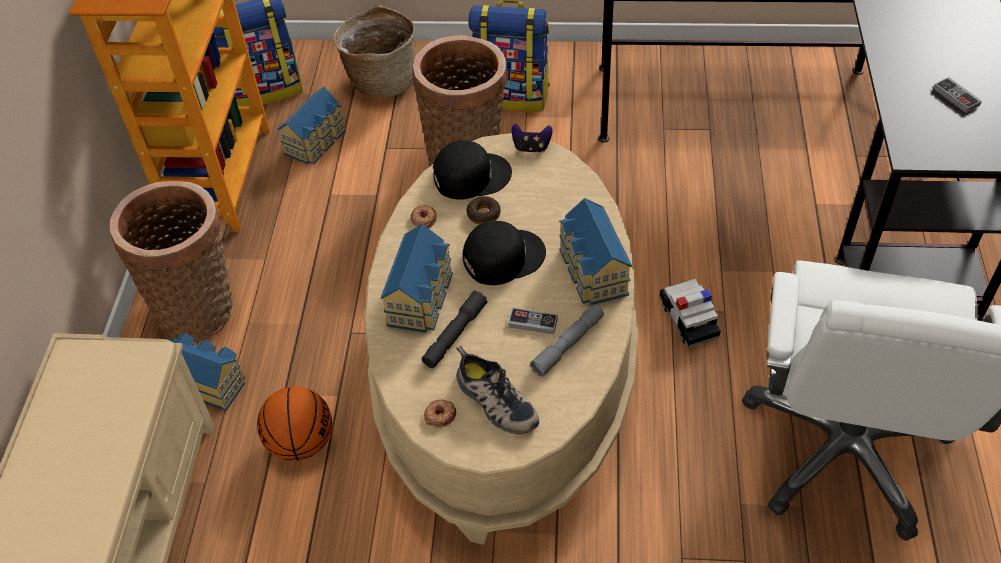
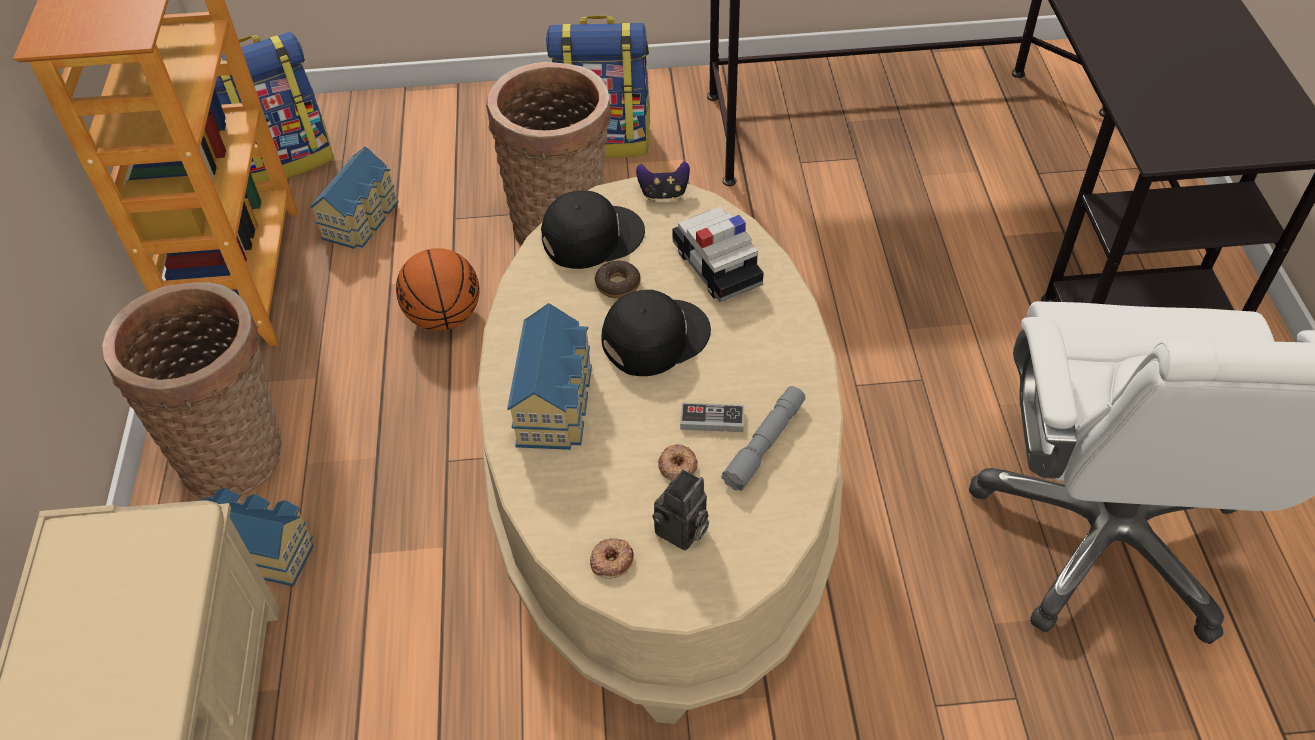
camera: 10 degrees left, 0 degrees up
(301, 442) = (403, 617): basketball -> basketball (444, 317)
(381, 80) = (434, 134): basket -> none
(423, 219) = (539, 298): donut -> donut (677, 466)
(455, 334) = (611, 448): grey flashlight -> none
(494, 401) = (682, 532): shoe -> camera
(591, 272) = (775, 344): toy house -> none
(688, 319) = (879, 394): toy car -> toy car (716, 266)
(956, 97) = (1195, 78): game controller -> none

